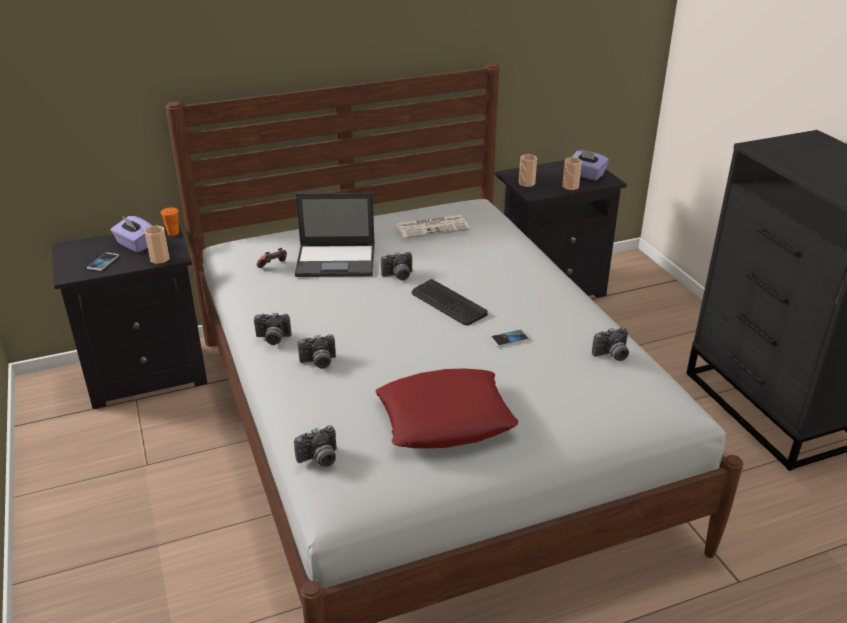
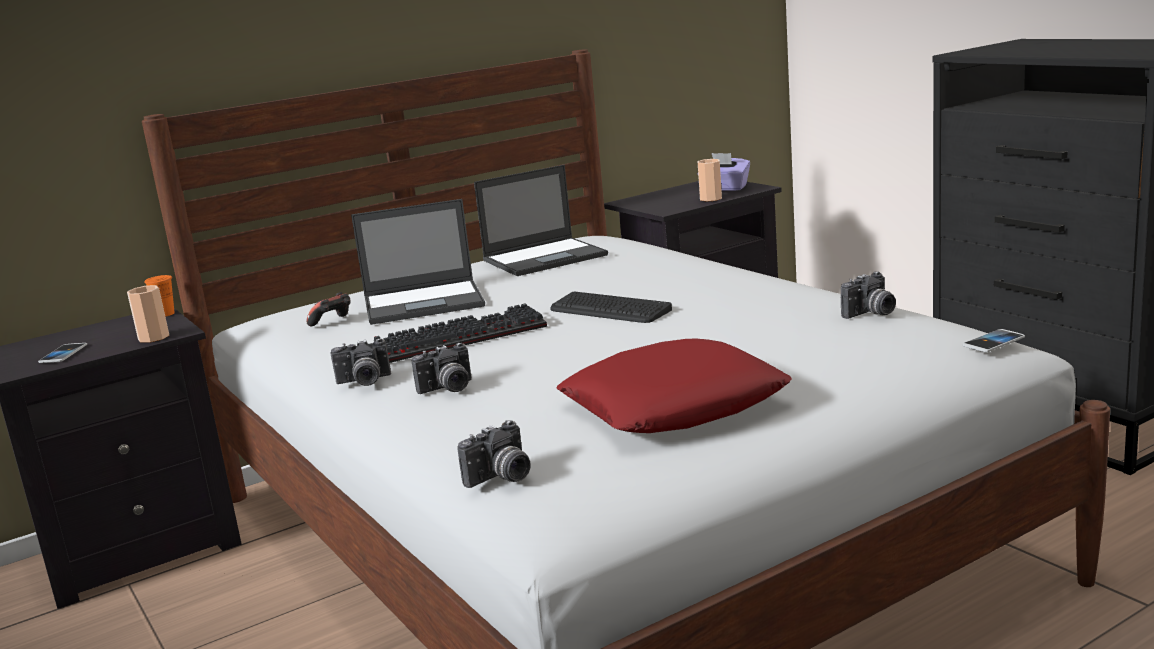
camera: 10 degrees left, 15 degrees down
(135, 245) = (109, 332): purple tissue box -> none
(346, 308) = (462, 337): none -> keyboard
(398, 276) = (522, 300): camera -> none
(433, 227) = (546, 257): newspaper -> laptop
(509, 339) = (718, 323): phone -> phone (993, 342)
(526, 183) = (651, 205): cup -> none

